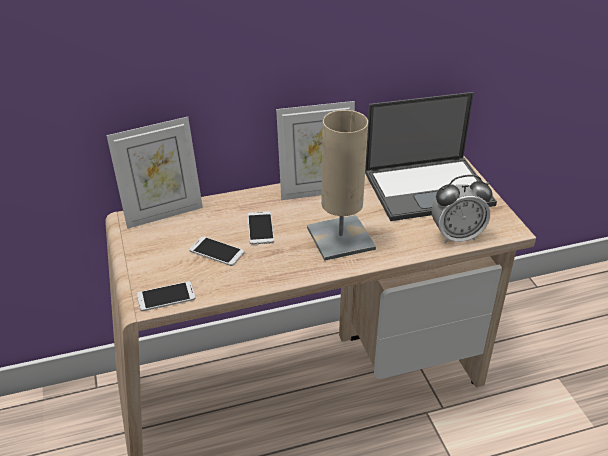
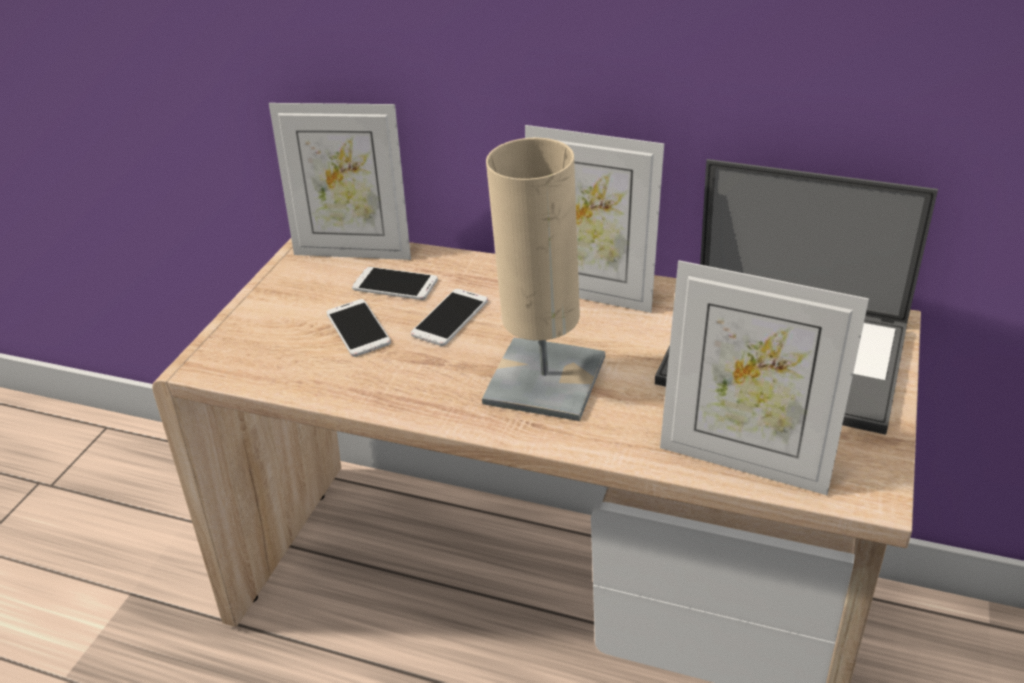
camera: 40 degrees right, 0 degrees up
(166, 297) = (231, 364): phone -> phone (395, 284)
(456, 236) = (745, 458): alarm clock -> picture frame

